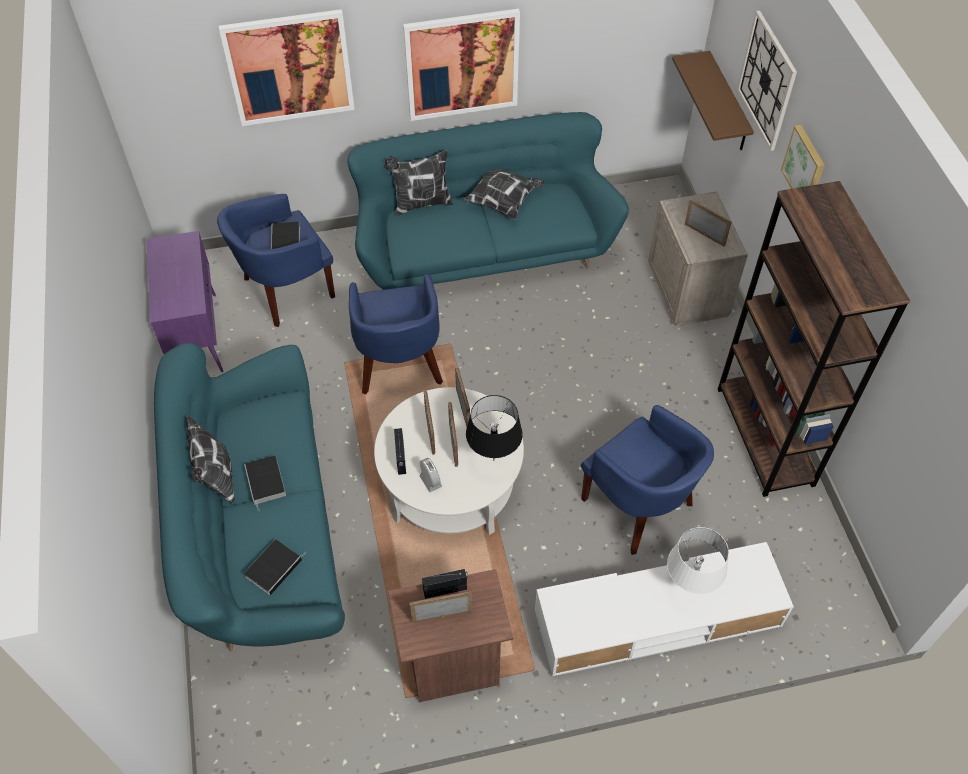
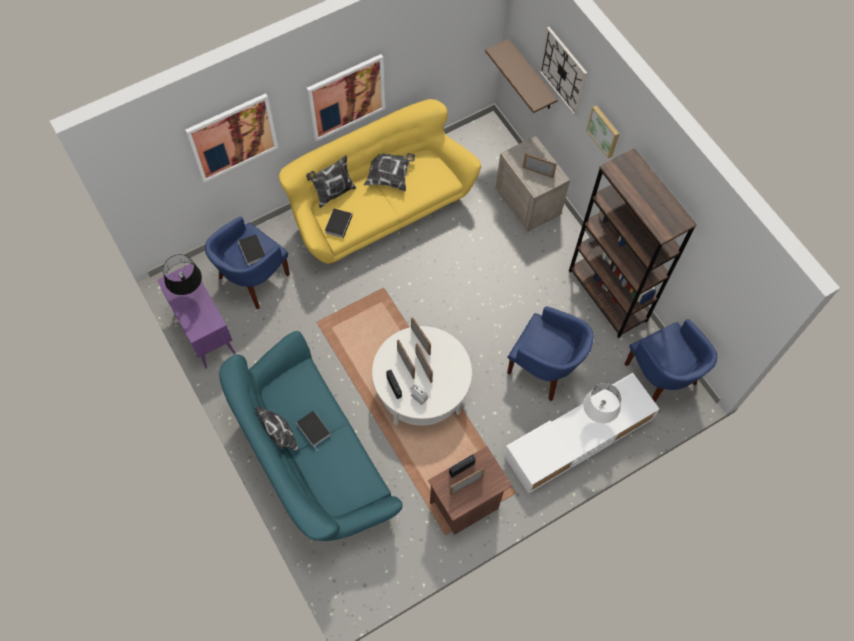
camera: 20 degrees left, 10 degrees up
(274, 567) = (343, 484): book -> book (338, 223)
(399, 364) = (354, 313): blue armchair -> blue armchair (661, 378)
(483, 250) = (379, 209): turquoise sofa -> yellow sofa
(493, 460) = (453, 371): black table lamp -> black table lamp (189, 293)

